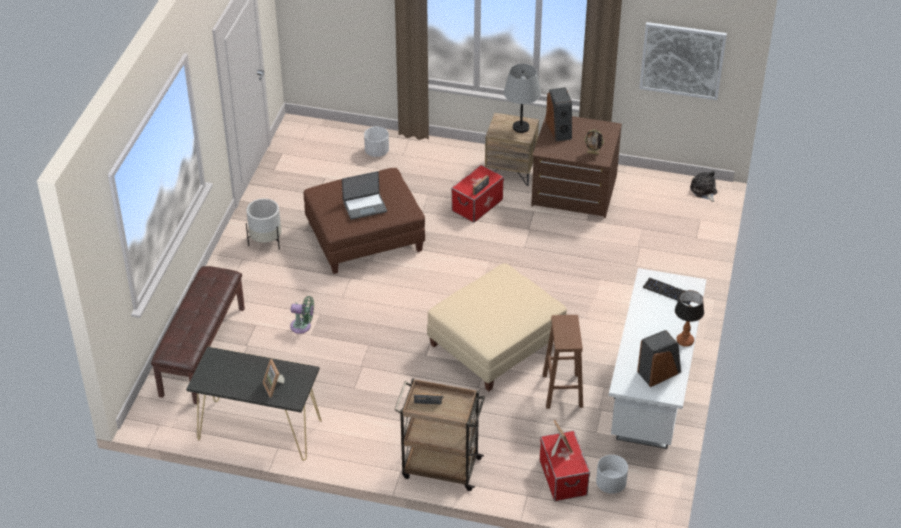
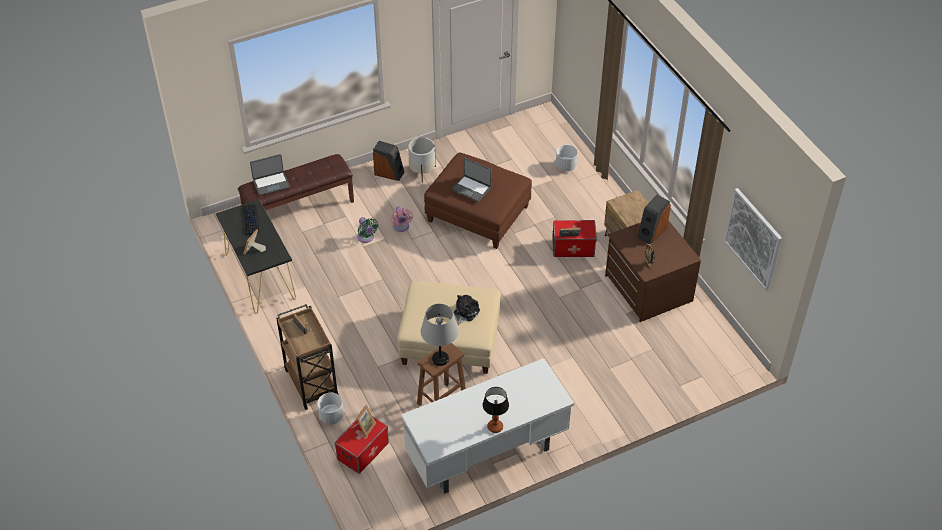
camera: 50 degrees right, 5 degrees up
(183, 333) = (271, 183): none -> laptop
(318, 295) = (401, 227): none -> pink fan
(521, 127) = (638, 212): grey table lamp -> grey table lamp (440, 359)
(610, 484) = (380, 481): white planter -> white planter (331, 416)
(659, 373) = (448, 430): speaker -> speaker (389, 173)
(669, 291) = (537, 389): keyboard -> keyboard (251, 220)
(704, 191) = (736, 360): plush toy -> plush toy (465, 312)

